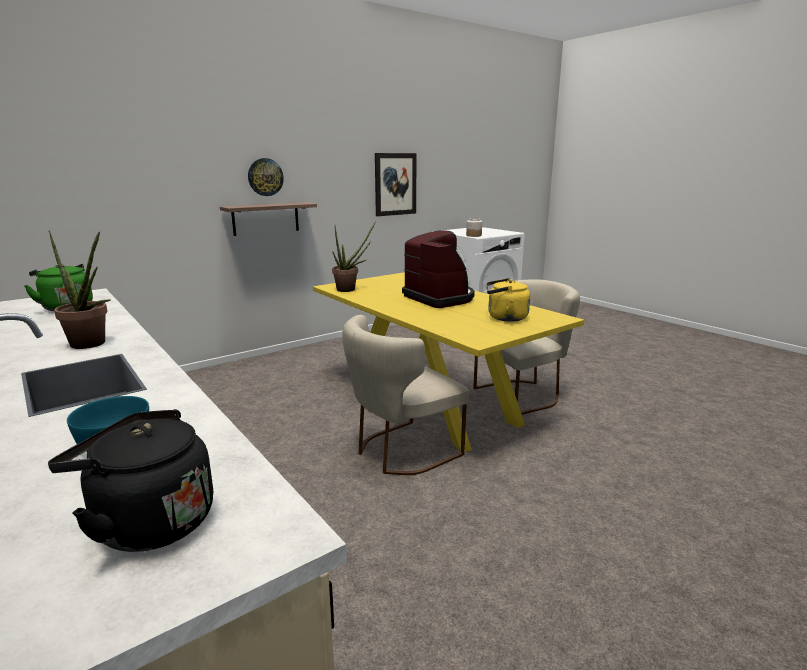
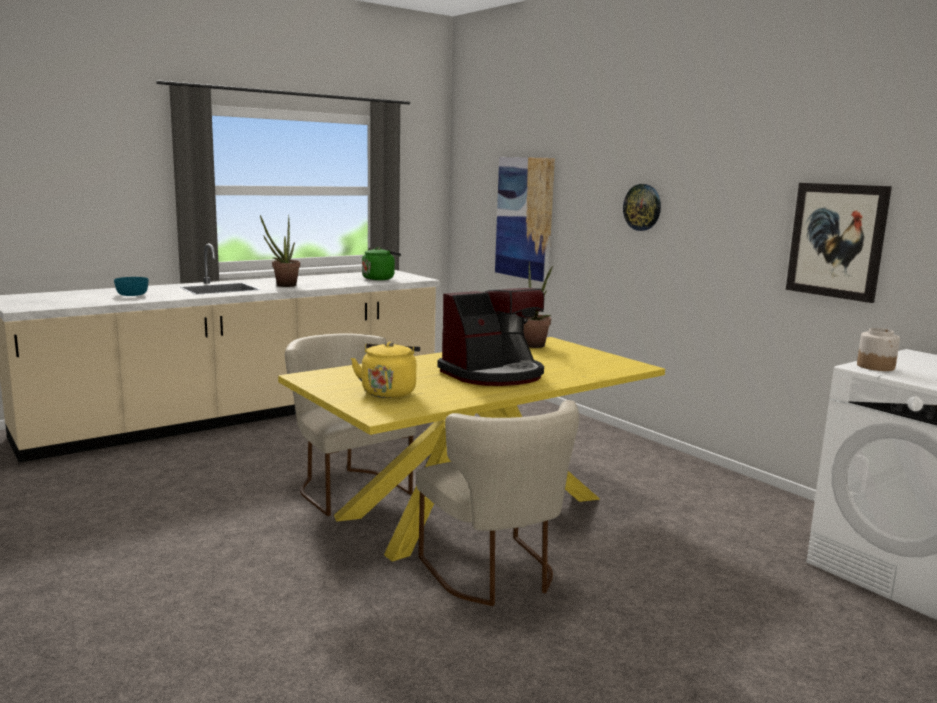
camera: 90 degrees right, 5 degrees down
(111, 202) = (525, 218): none -> picture
(148, 522) = (56, 299): black kettle -> none
(266, 218) = (635, 258): shelf -> none

